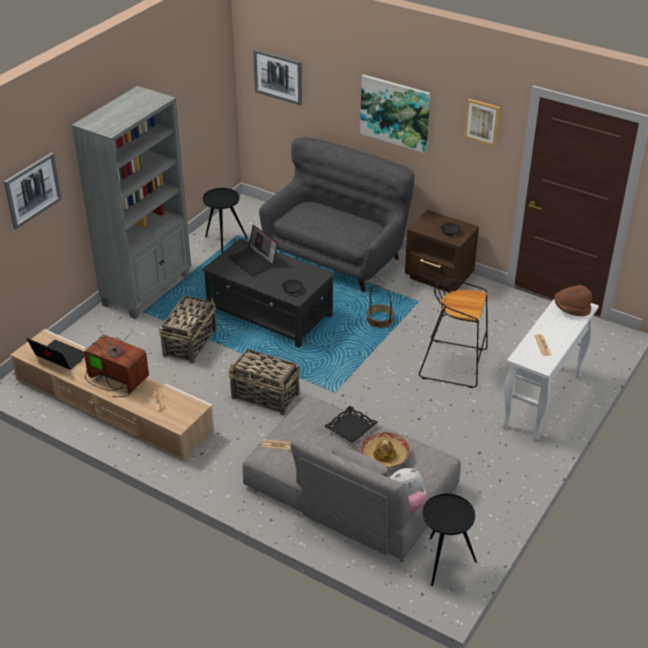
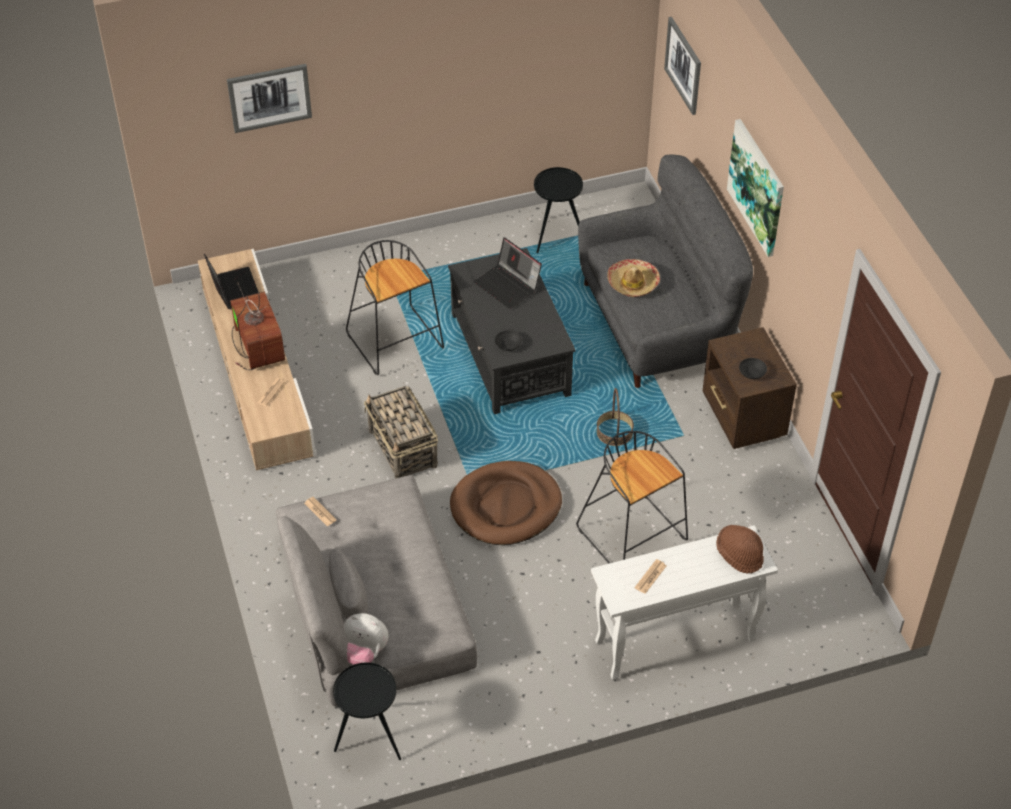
camera: 40 degrees right, 10 degrees up
(148, 289) = (420, 253): grey bookcase -> none
(190, 342) = (396, 342): basket -> black stool
(254, 261) = (508, 286): laptop -> laptop turned 45 degrees counterclockwise
(351, 428) = (405, 539): black tray -> none
(366, 390) = (506, 506): none -> brown dog bed
(385, 455) = (403, 589): hat -> hat (633, 283)
(482, 121) = (816, 258): picture -> none

